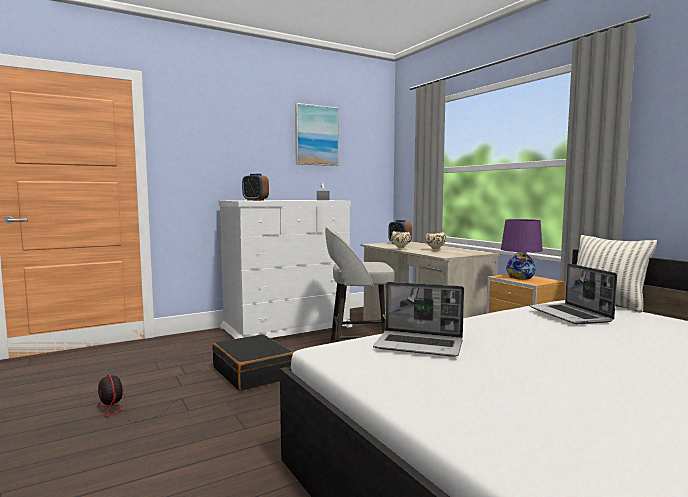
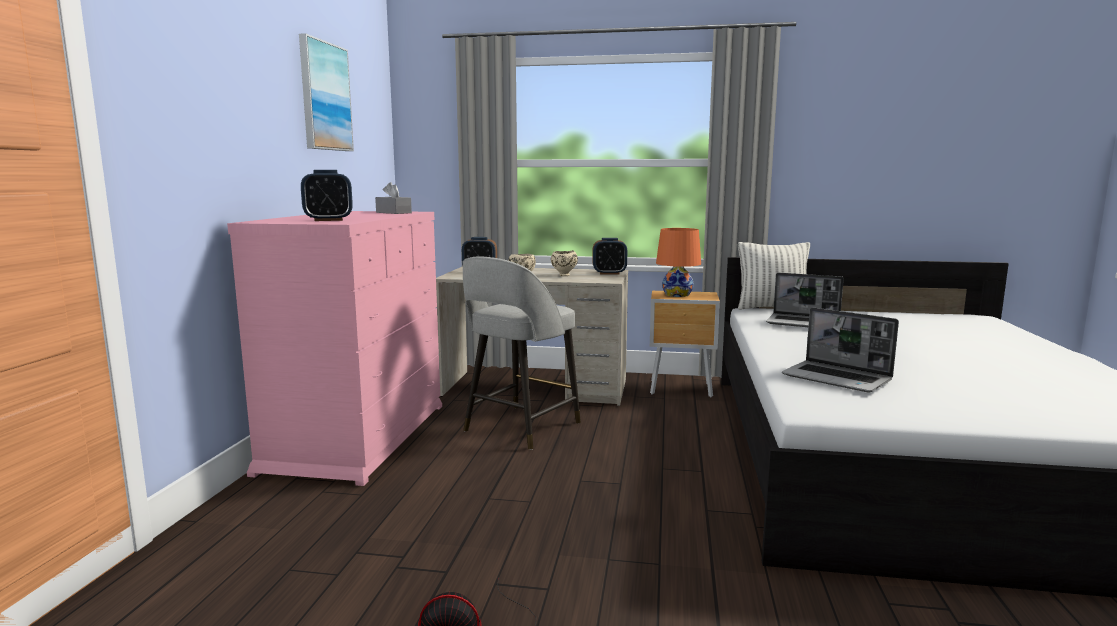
camera: 50 degrees left, 5 degrees up
(253, 373) = (490, 508): black suitcase -> none
(287, 327) = (358, 436): white dresser -> pink dresser
(420, 345) = (838, 378): laptop -> laptop turned 75 degrees clockwise
(471, 253) = (609, 273): none -> alarm clock
(520, 277) = (677, 294): purple table lamp -> orange table lamp

